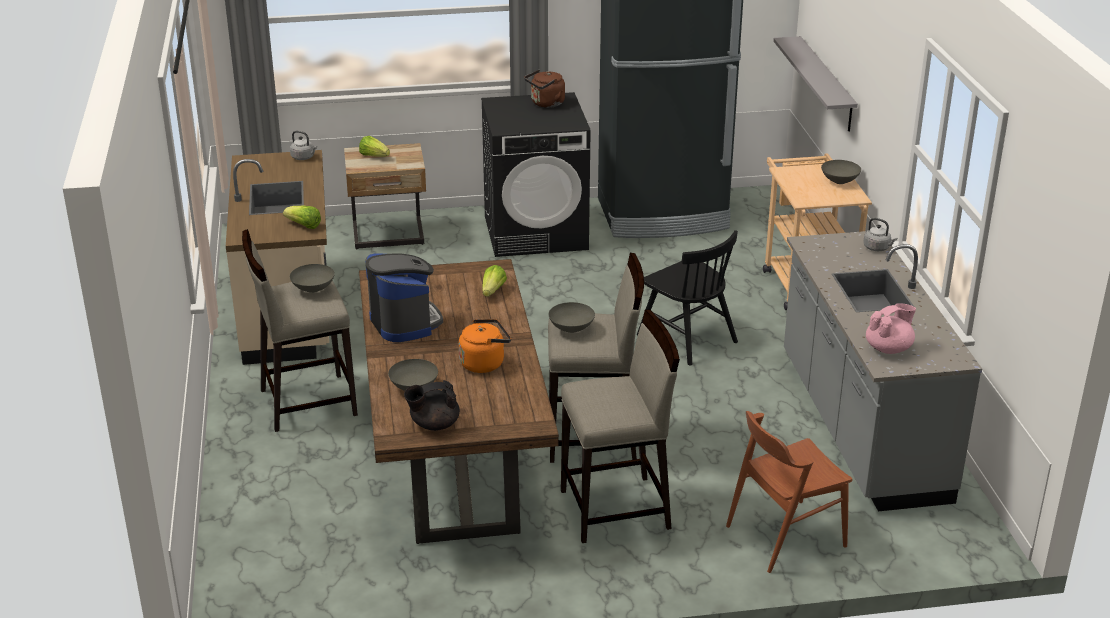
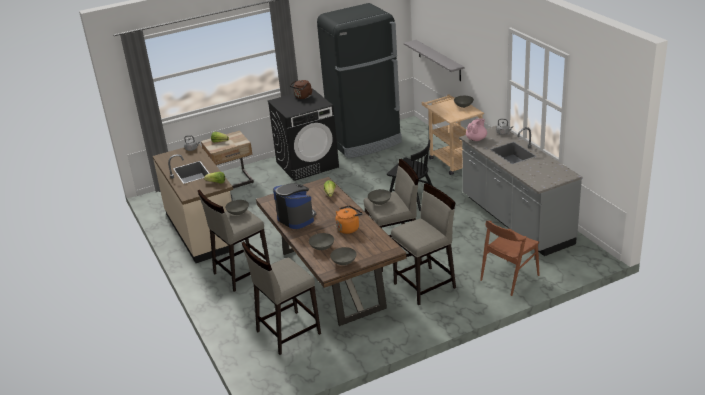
camera: 15 degrees left, 0 degrees up
(320, 530) = (287, 332): none -> beige stool
(434, 424) = (343, 262): black teapot -> grey bowl
(889, 348) = (537, 177): pink teapot -> pink teapot (476, 139)

